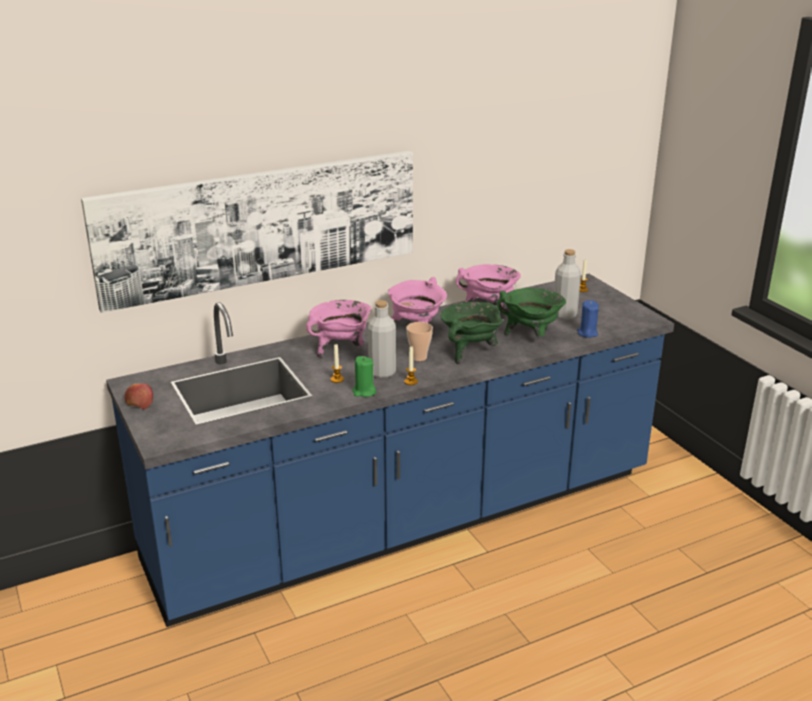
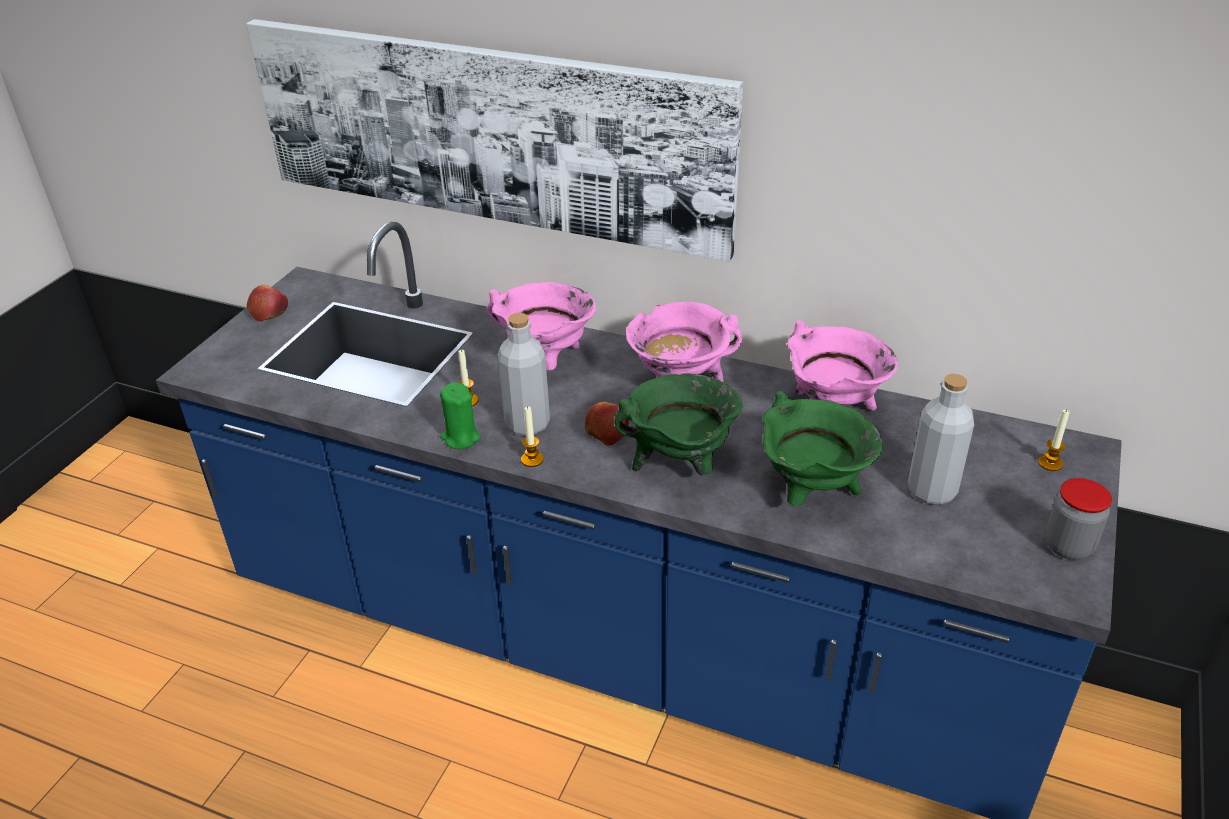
camera: 50 degrees right, 10 degrees up
(419, 357) = (606, 430): cup -> apple
(587, 333) = (909, 545): blue candle -> none
(627, 308) = (1068, 546): none -> jar

